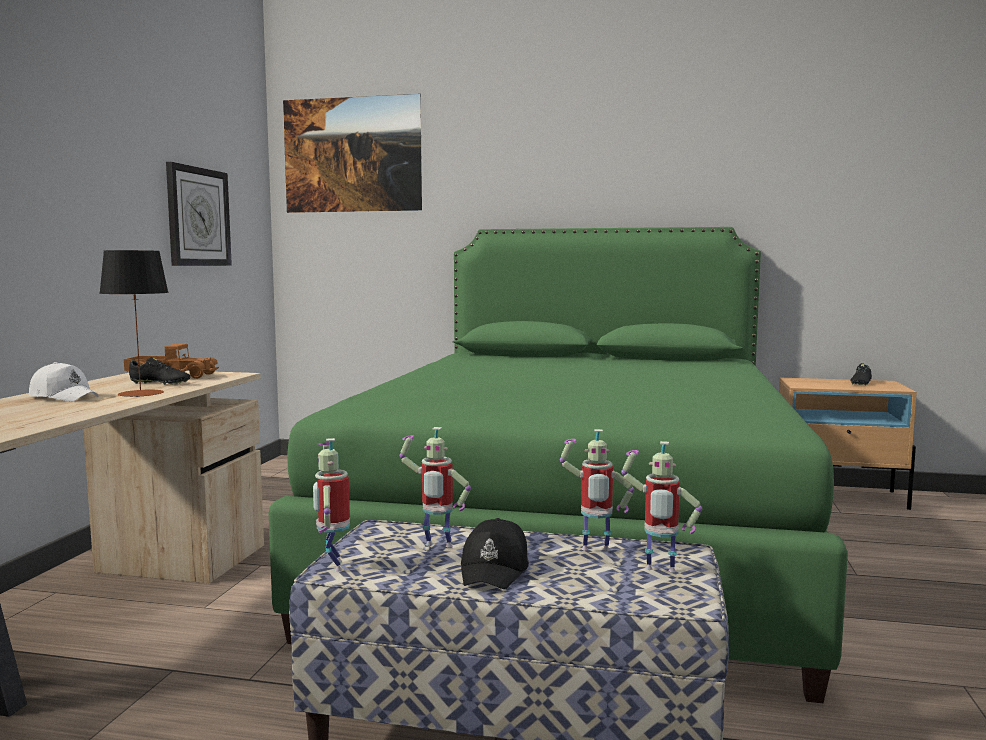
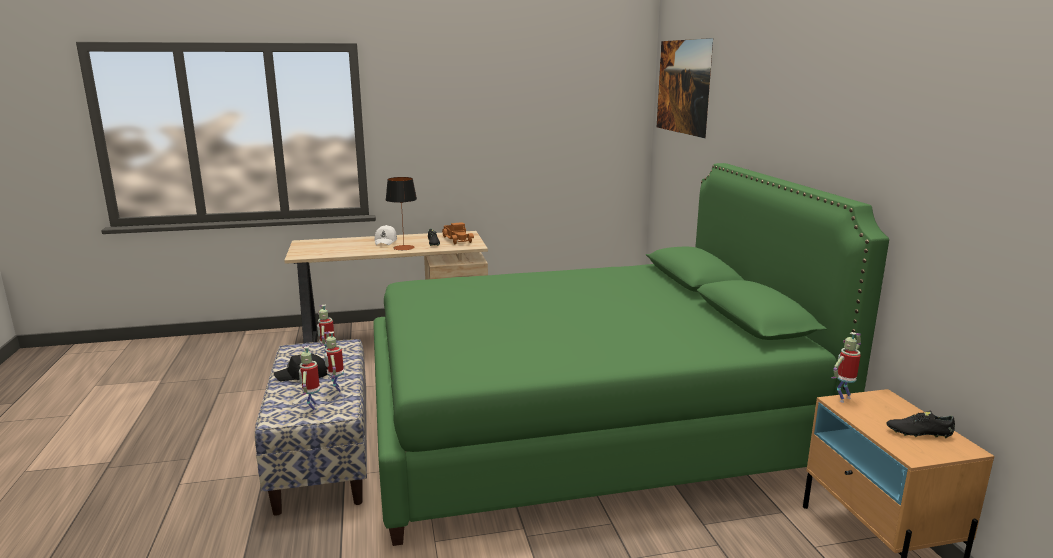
camera: 65 degrees right, 10 degrees up
(198, 217) = (559, 137): wall clock -> none
(333, 565) = (297, 347): toy robot -> toy robot (843, 398)

